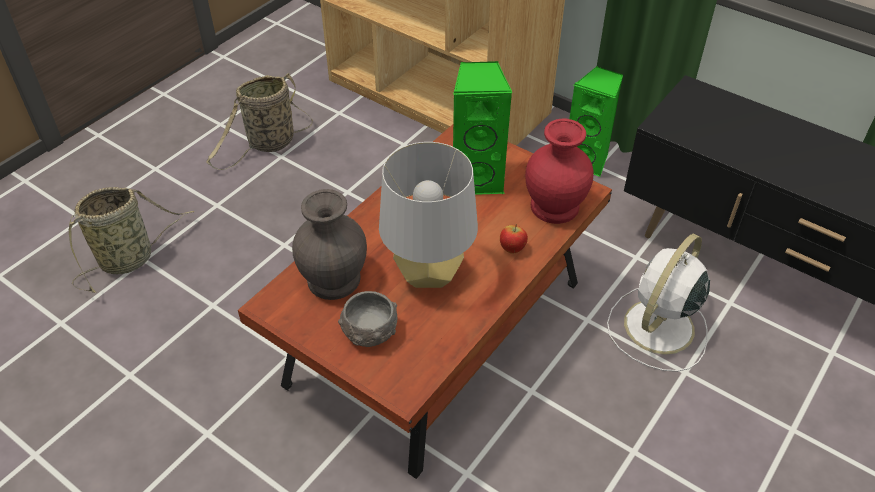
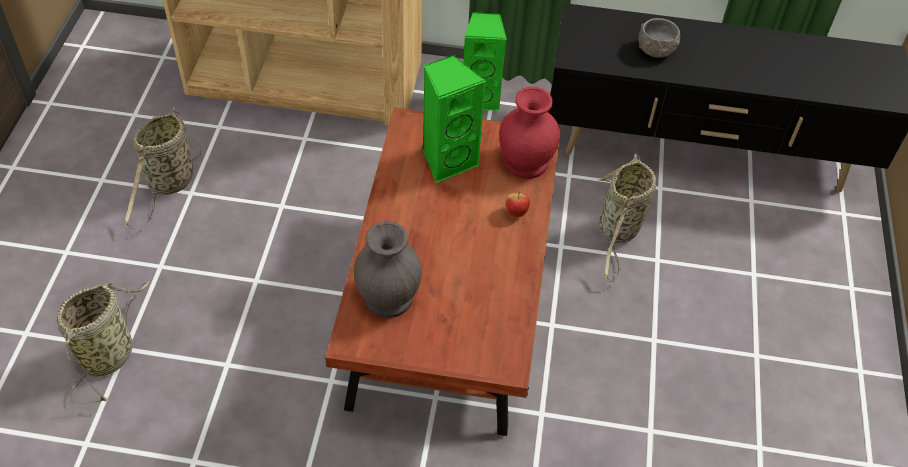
camera: 30 degrees left, 5 degrees up
(370, 332) = (450, 330): grey bowl -> grey bowl (656, 49)
(429, 274) = (464, 261): grey table lamp -> none
(657, 328) = (618, 232): white fan -> basket

